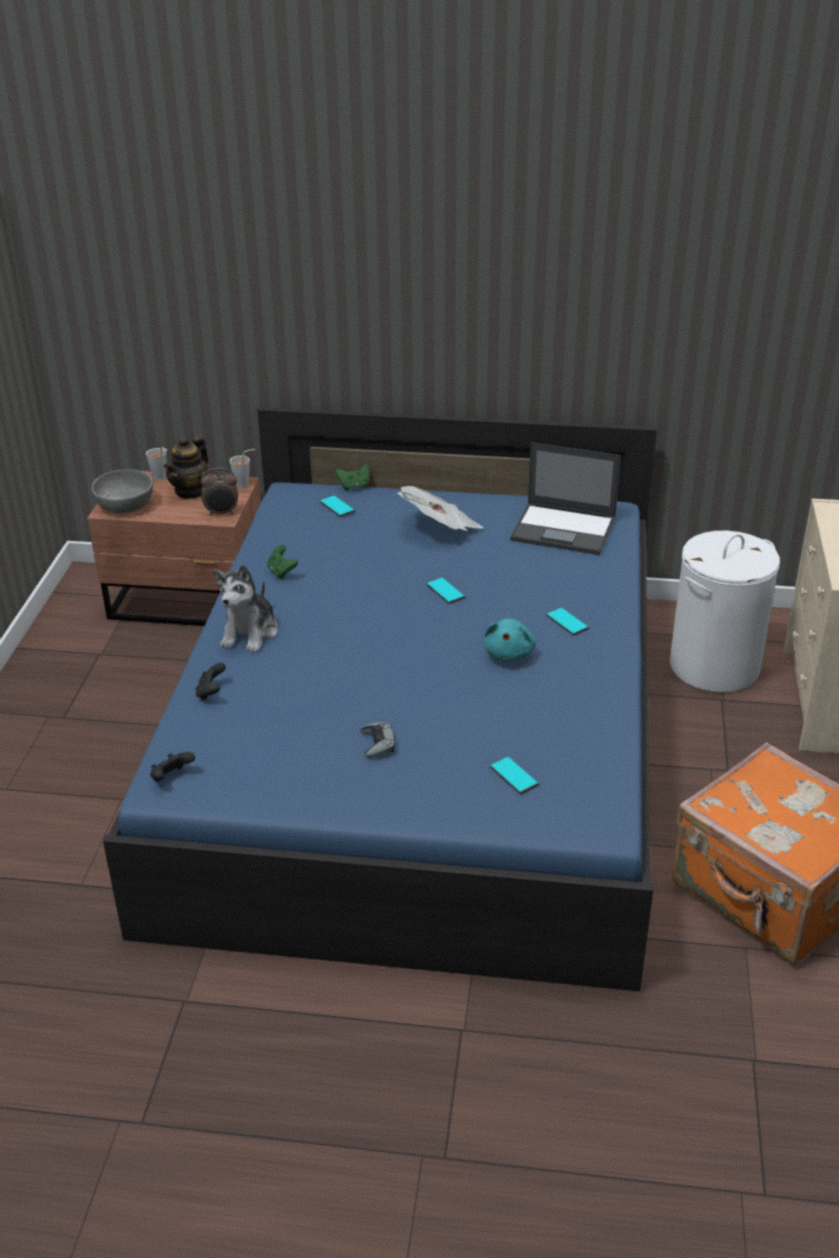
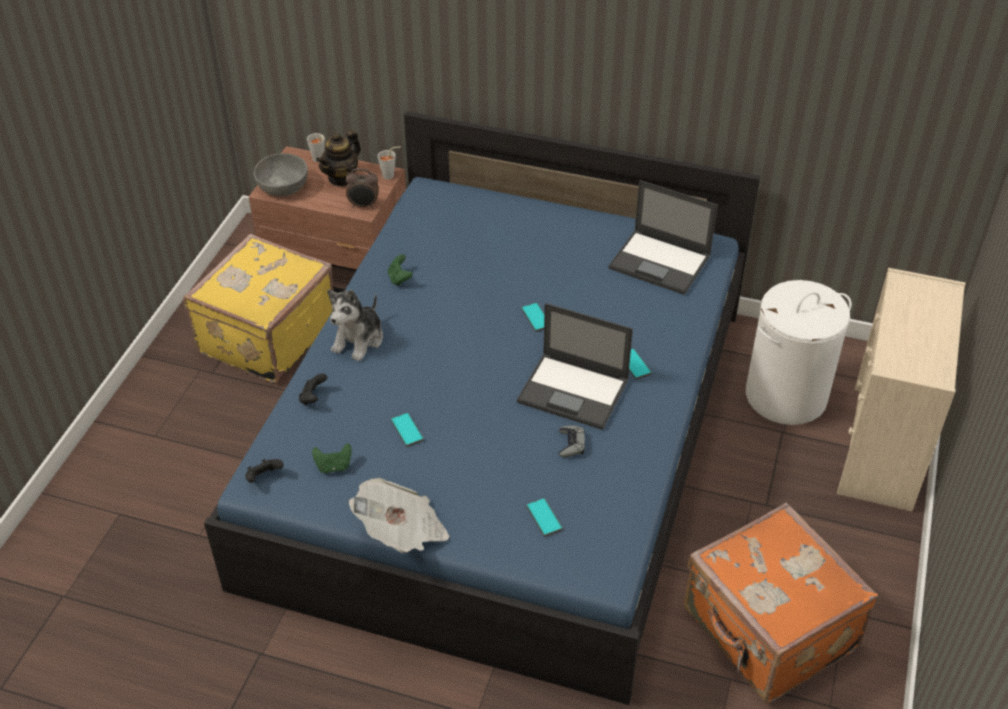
camera: 10 degrees right, 10 degrees up
(120, 675) = (265, 336): none -> yellow suitcase
(337, 506) = (464, 212): phone -> phone (407, 430)
(354, 486) = (485, 191): green game controller -> green game controller (333, 466)
(378, 743) = (439, 468): grey game controller -> grey game controller (571, 444)
(440, 529) = (550, 248): newspaper -> newspaper (402, 531)
(509, 653) = (574, 391): turquoise plush toy -> laptop

